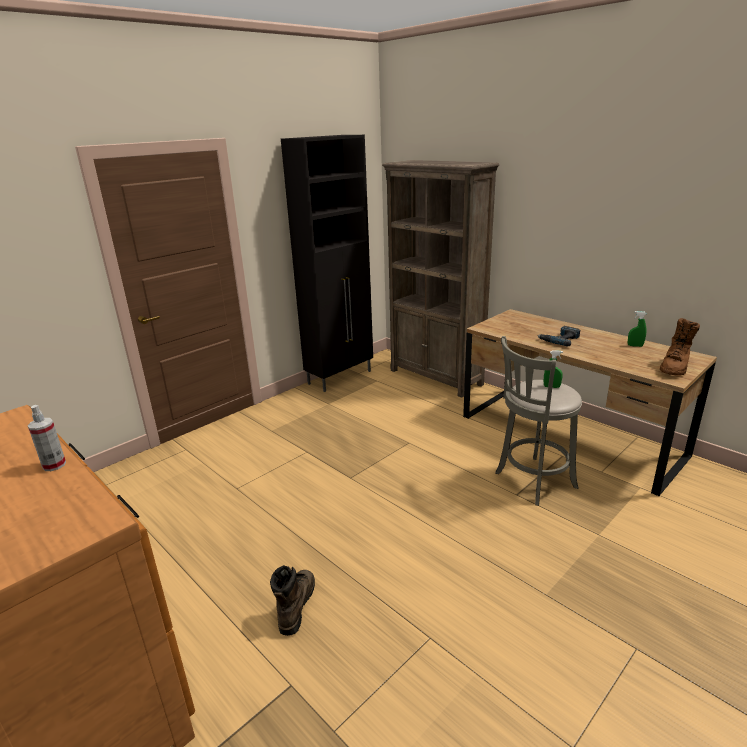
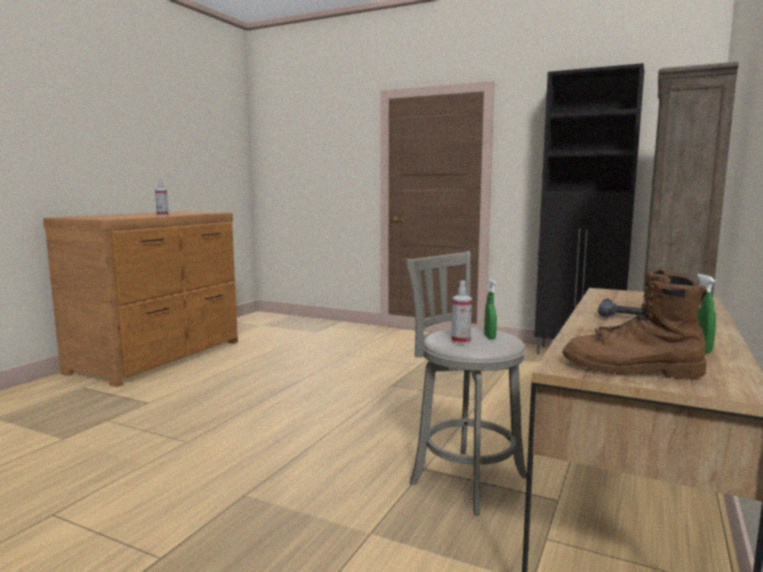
camera: 70 degrees right, 15 degrees down
(296, 605) = (221, 392): brown boot -> none
(562, 397) = (461, 341): none -> spray bottle

